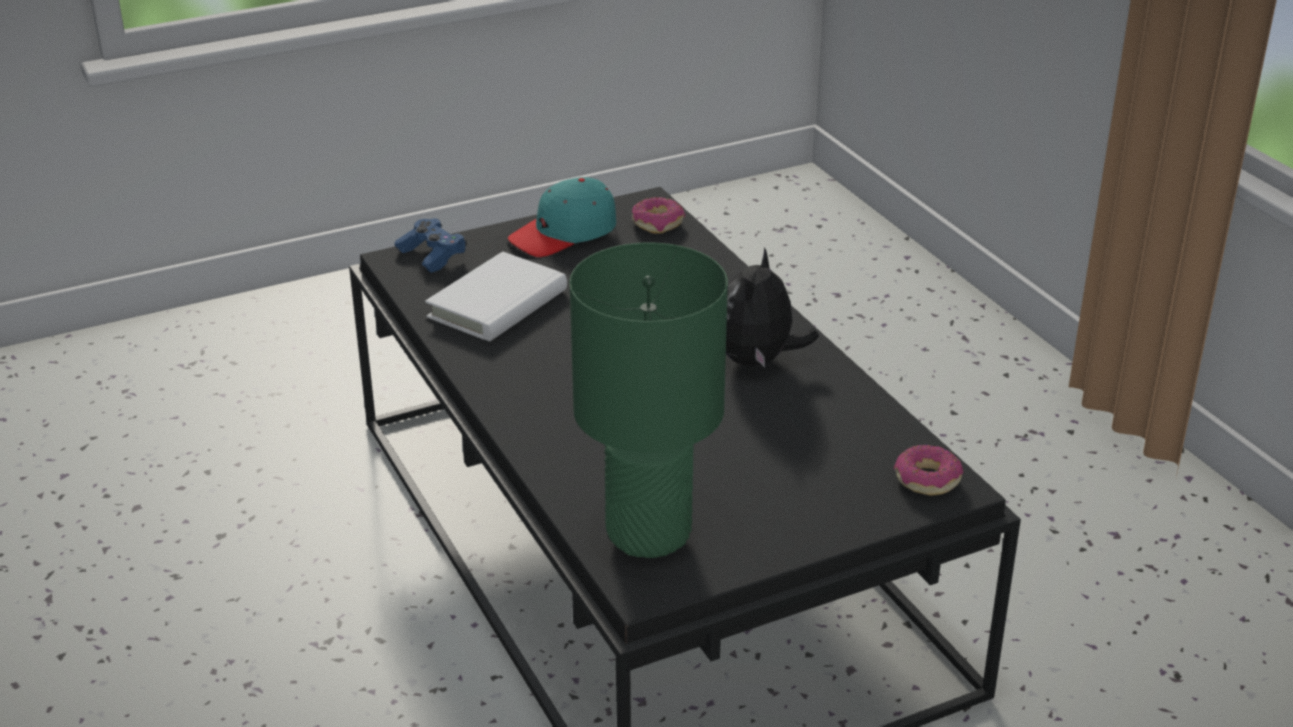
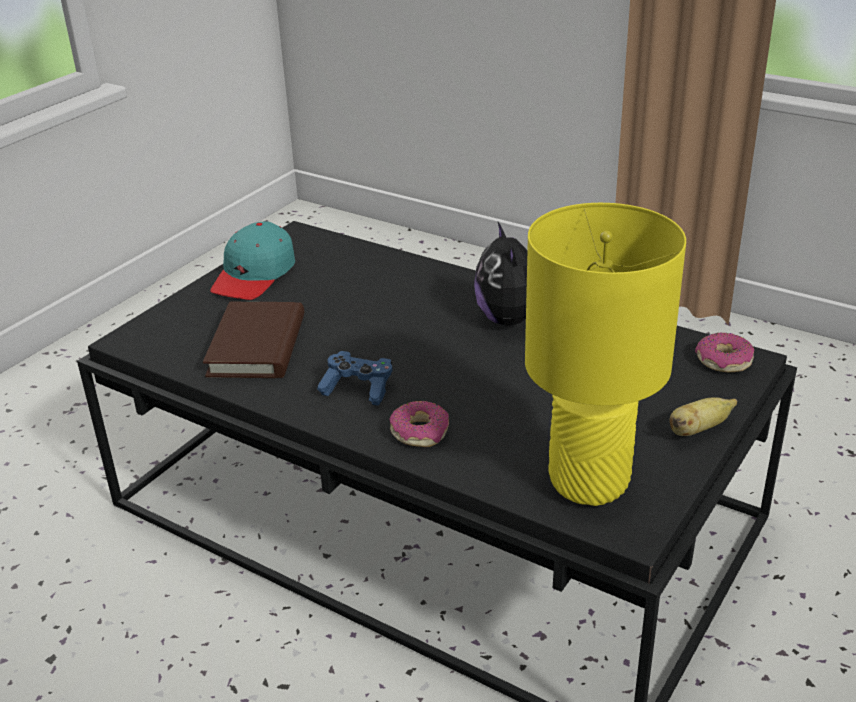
camera: 30 degrees left, 0 degrees up
(432, 255) = (157, 326): blue game controller -> blue game controller (358, 389)
(498, 304) = (257, 346): white book -> brown book
(647, 539) = (587, 487): green table lamp -> yellow table lamp
(658, 223) = (322, 246): donut -> donut (420, 432)
(815, 532) = (698, 430): none -> banana

